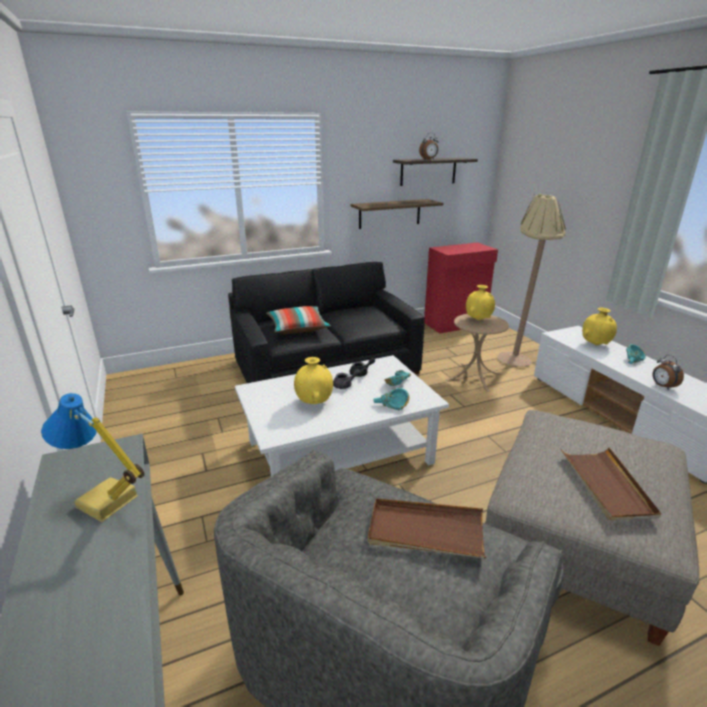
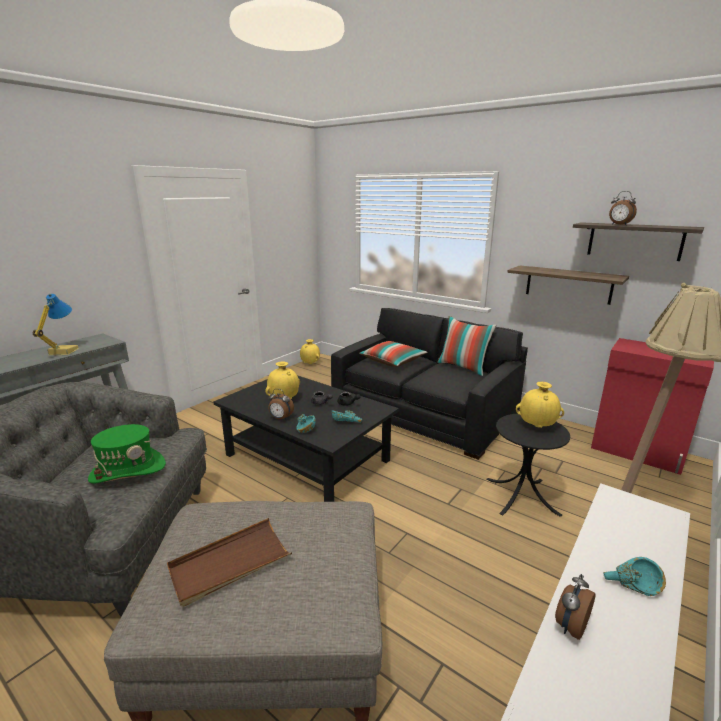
camera: 60 degrees right, 5 degrees down
(339, 452) = (307, 457): white coffee table -> black coffee table
(349, 309) = (463, 367): none -> pillow
(357, 414) = (280, 418): none -> alarm clock
(426, 531) = (128, 470): brown tray -> green hat
(474, 376) = (522, 496): beige side table -> black side table
(595, 344) = (636, 537): yellow vase -> yellow vase (310, 364)

